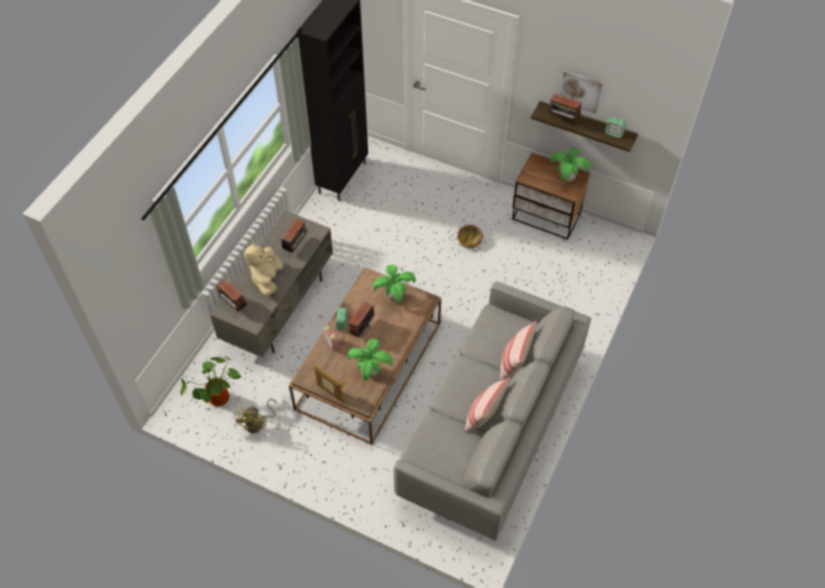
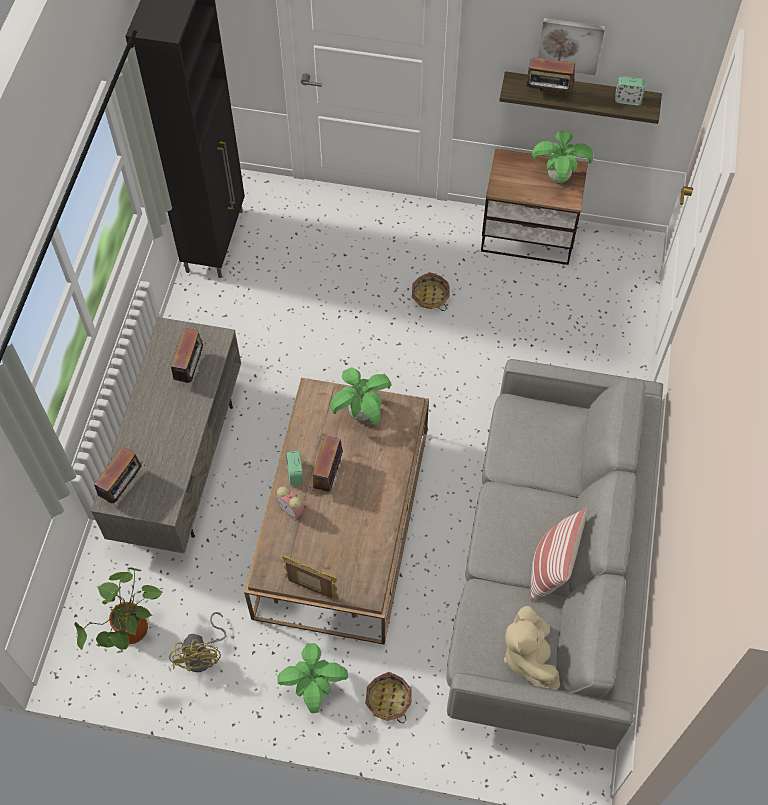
camera: 15 degrees left, 5 degrees up
(233, 305) = (123, 487): radio -> radio turned 90 degrees counterclockwise
(267, 279) = (163, 433): beige plush toy -> beige plush toy (529, 657)
(363, 478) = (388, 700): none -> basket
(371, 371) = (363, 539): potted plant -> potted plant (314, 688)
(514, 362) = (568, 476): pillow -> none

